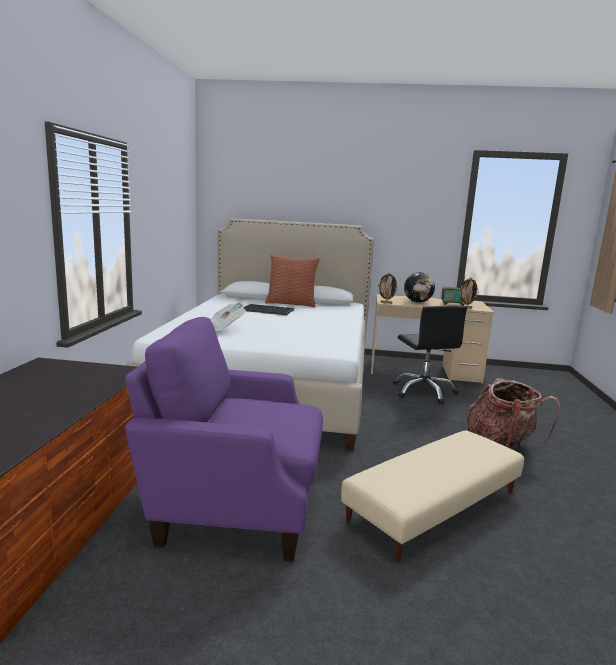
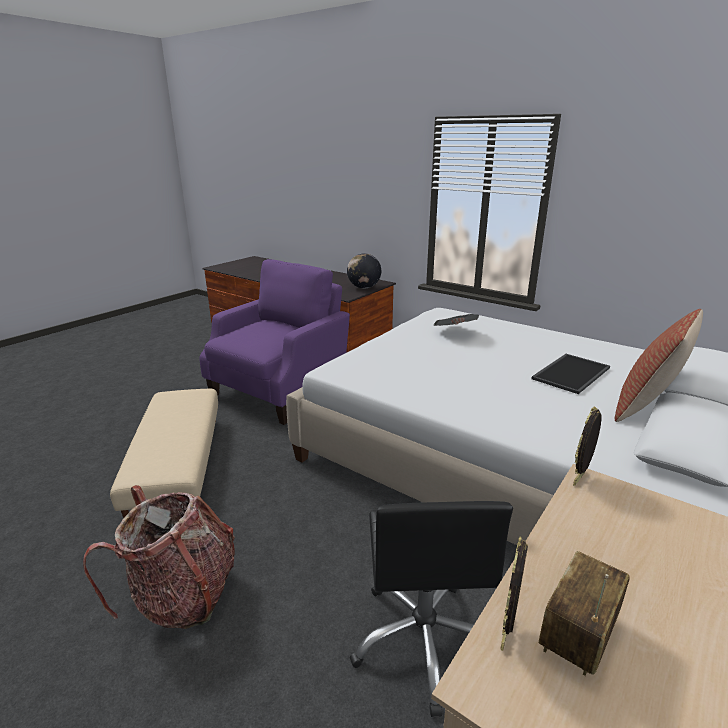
camera: 120 degrees right, 10 degrees up
(417, 302) = (610, 553): globe -> globe (364, 287)
(424, 392) = (423, 639): black office chair -> black office chair turned 105 degrees counterclockwise

